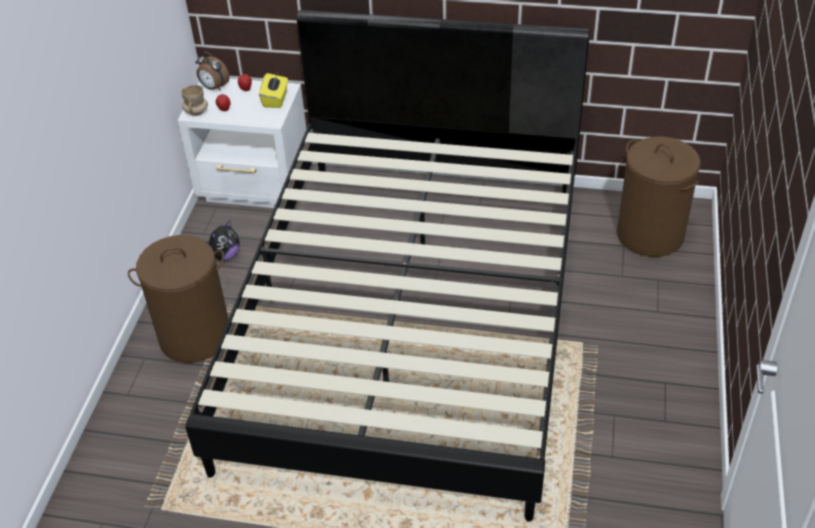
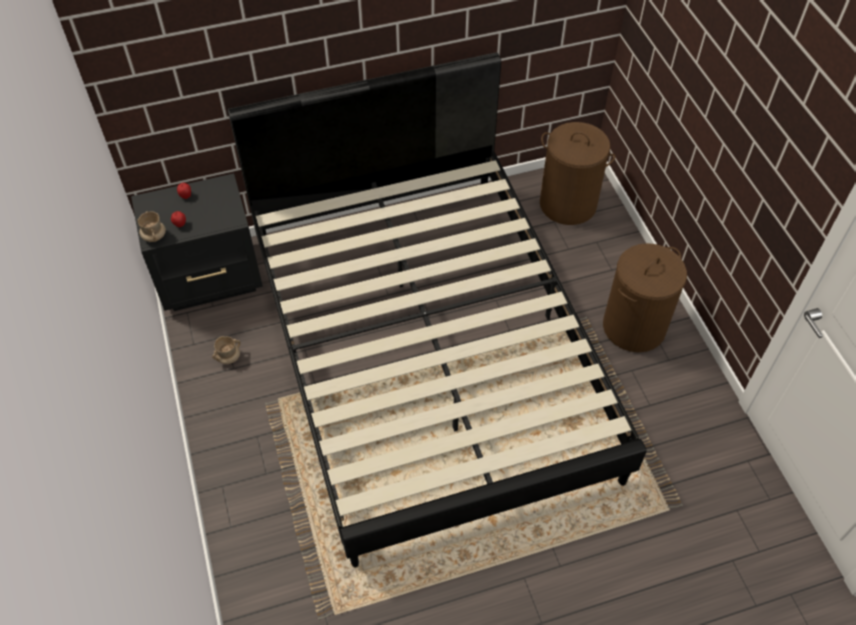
camera: 30 degrees left, 10 degrees up
(195, 336) = (255, 445): brown laundry basket -> brown laundry basket (634, 326)
(214, 88) = (153, 205): alarm clock -> none
(225, 255) = (229, 357): plush toy -> beige mug
(256, 187) = (211, 279): white nightstand -> black nightstand
(275, 99) = (222, 198): yellow tissue box -> none

